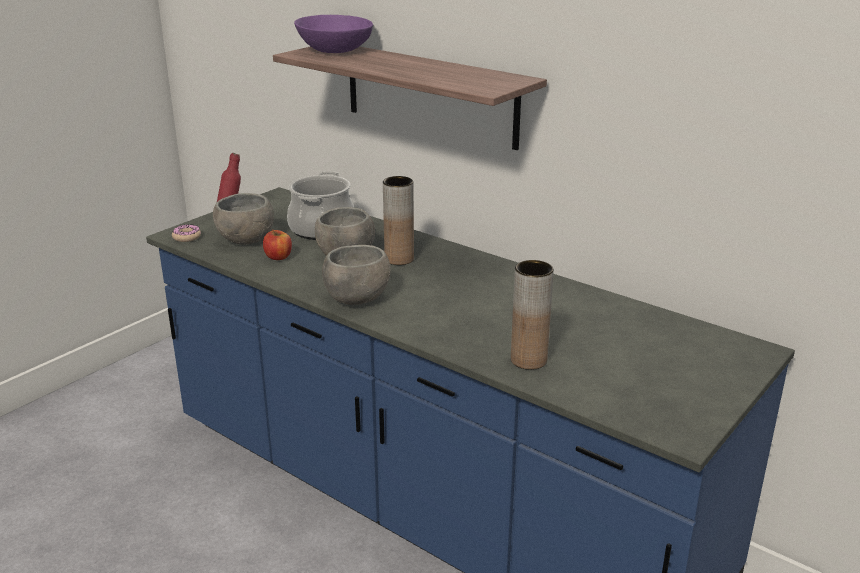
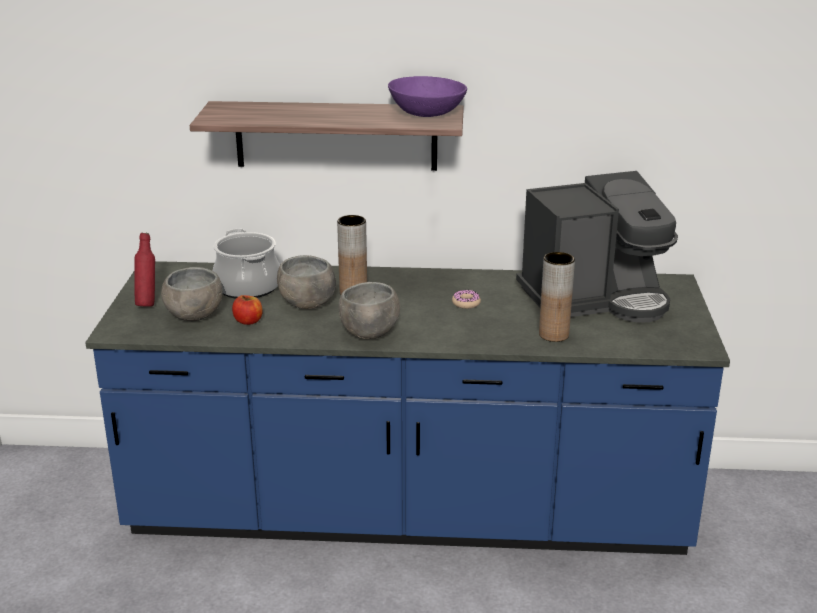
camera: 35 degrees left, 0 degrees up
(186, 237) = (130, 330): donut -> donut (466, 303)
(334, 51) = (237, 110): purple bowl -> purple bowl (426, 113)
(630, 338) = (595, 299): none -> coffee machine

